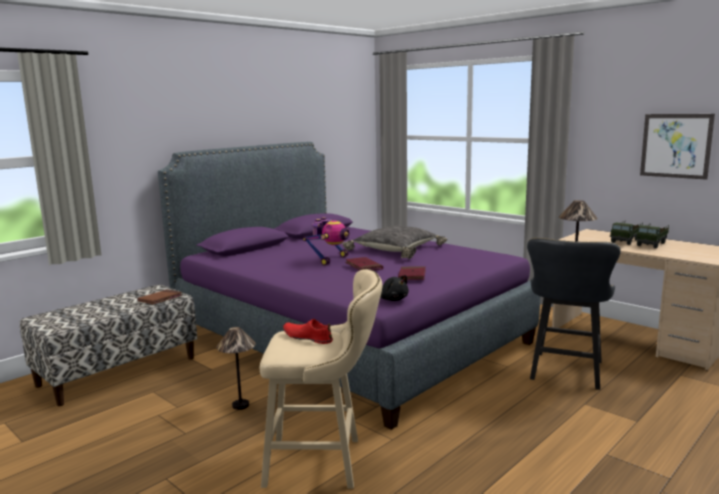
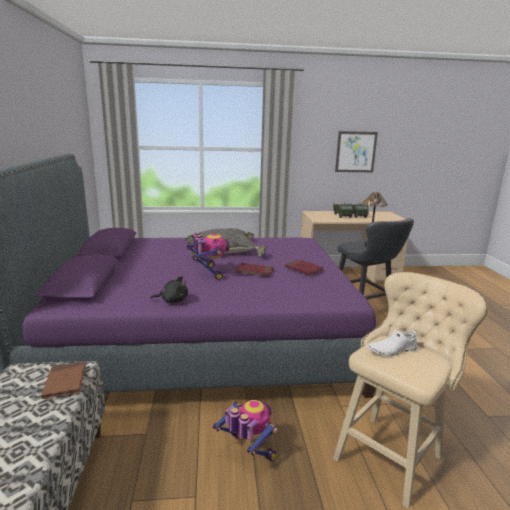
camera: 50 degrees left, 5 degrees up
(240, 405) = (247, 451): table lamp -> toy robot
(307, 337) = (392, 350): red shoe -> white shoe
(393, 299) = (346, 292): black plush toy -> black plush toy (172, 300)

